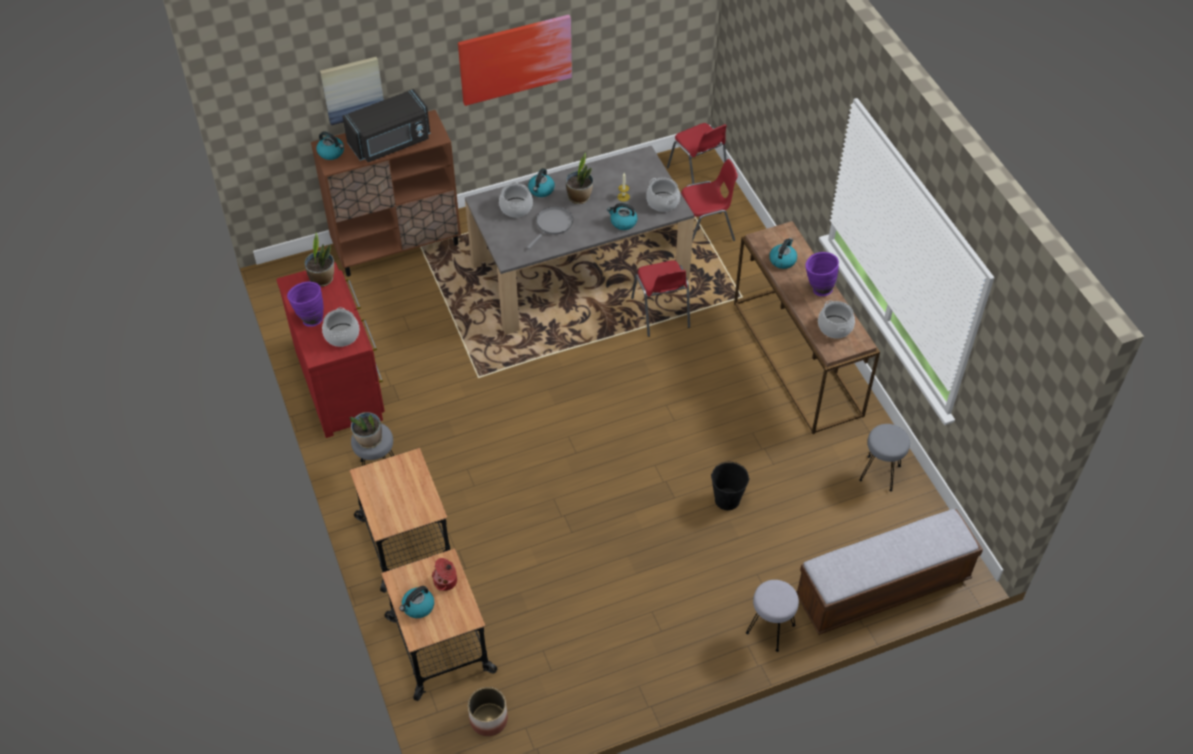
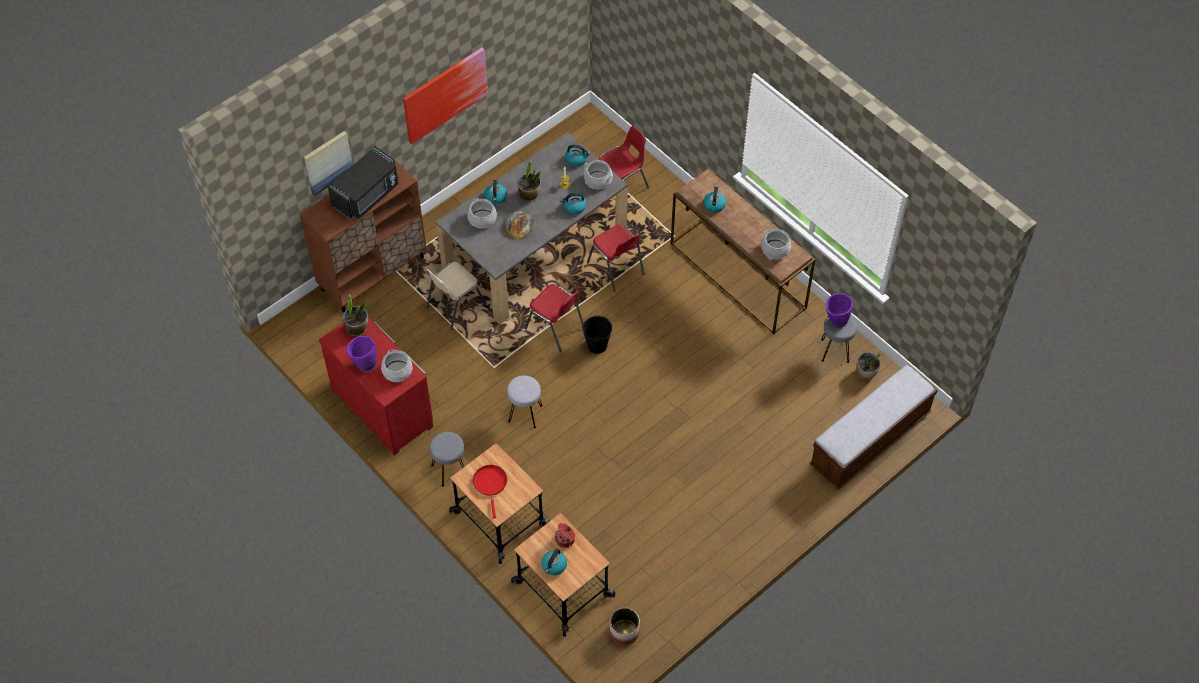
camera: 20 degrees left, 5 degrees up
(331, 152) = (322, 218): kettle -> kettle (576, 159)
(369, 440) = (446, 448): potted plant -> potted plant (866, 373)
(391, 491) = (490, 484): none -> red frying pan
(467, 302) = (455, 306): none -> beige chair
(553, 224) = (519, 225): grey frying pan -> bread
(698, 175) = (595, 137): red chair -> red chair (555, 329)
(727, 499) = (730, 407): black bucket -> black bucket (597, 345)
(770, 630) = (801, 497): grey stool -> grey stool (525, 414)
(817, 289) = (750, 221): purple vase -> purple vase (835, 322)

